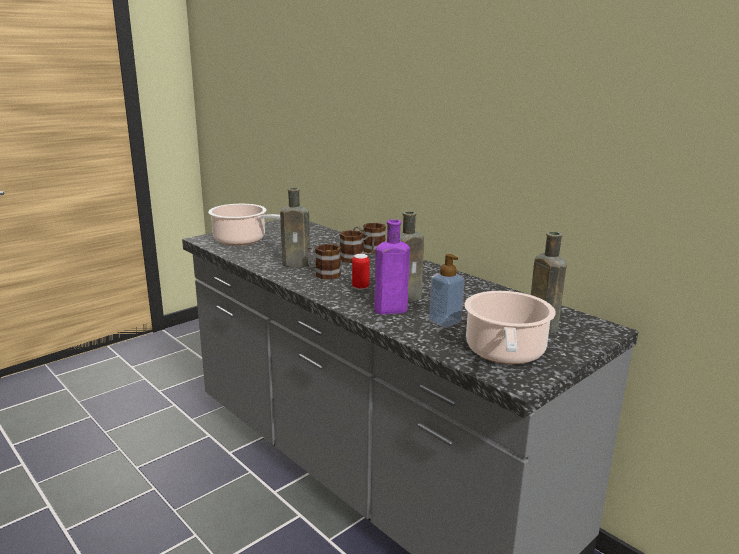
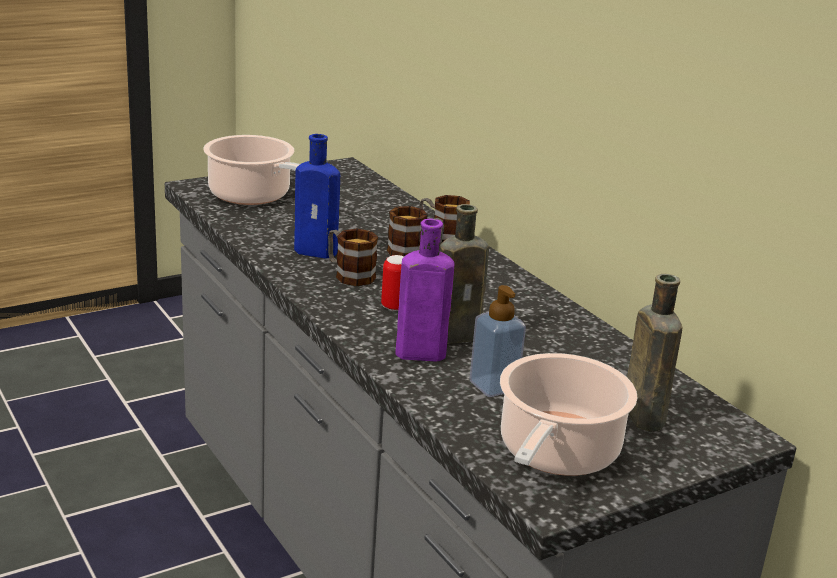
camera: 10 degrees right, 5 degrees up
(298, 264) = (319, 252): brown bottle -> blue bottle

